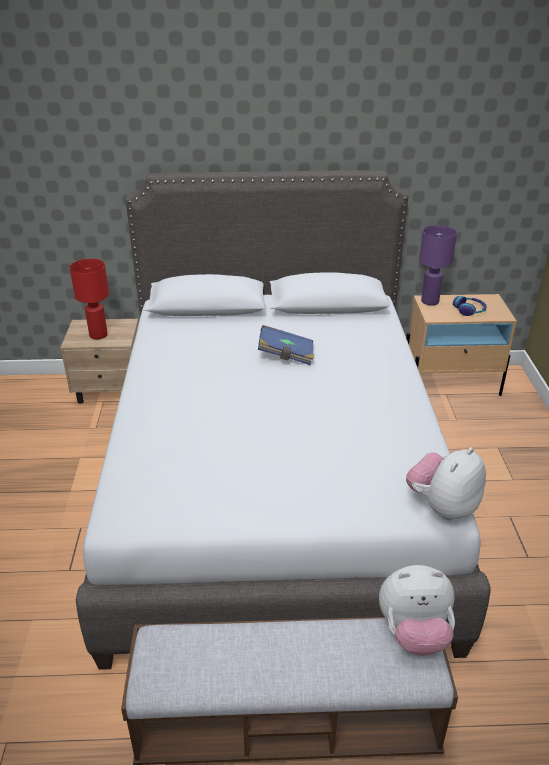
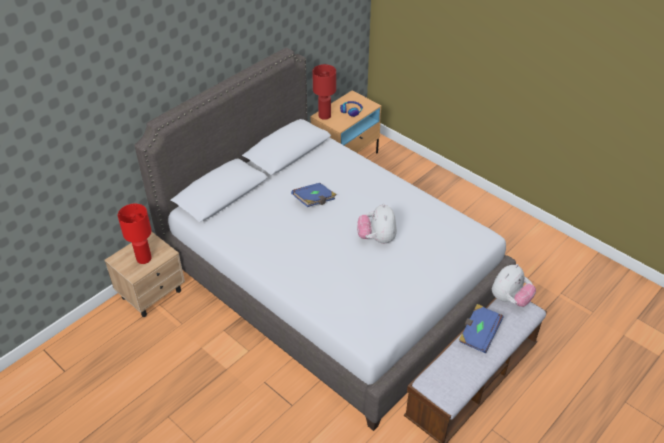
camera: 45 degrees left, 10 degrees up
(303, 639) = (478, 334): none -> blue book
(430, 302) = (325, 116): purple table lamp -> red table lamp
(442, 506) = (482, 235): plush toy -> plush toy (377, 238)

